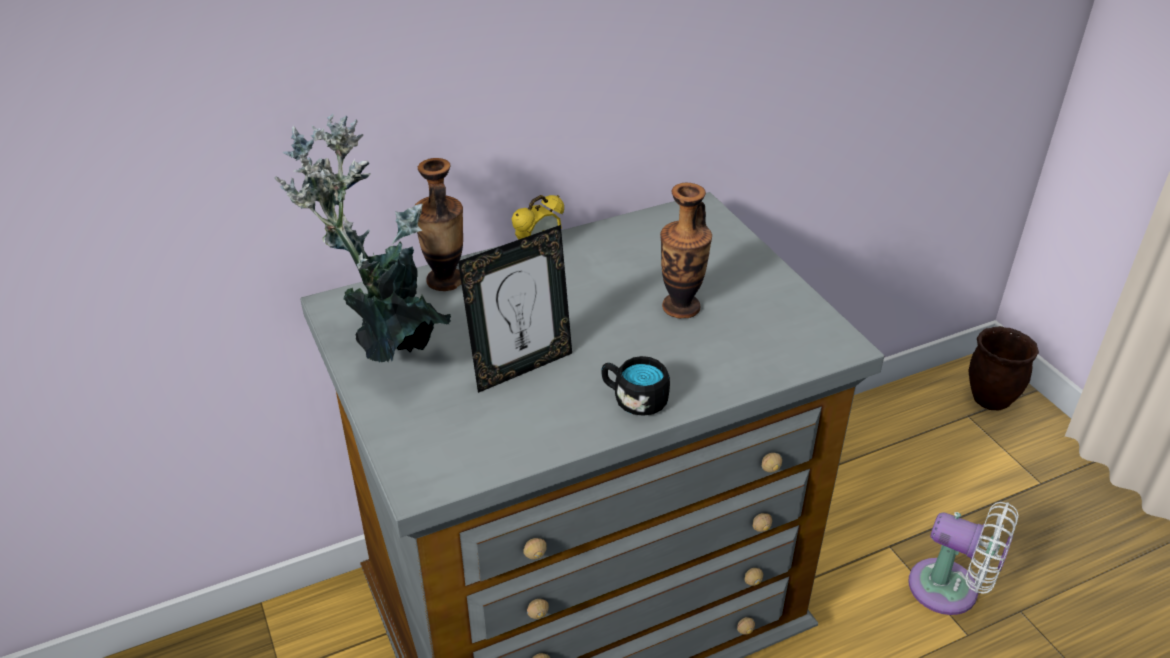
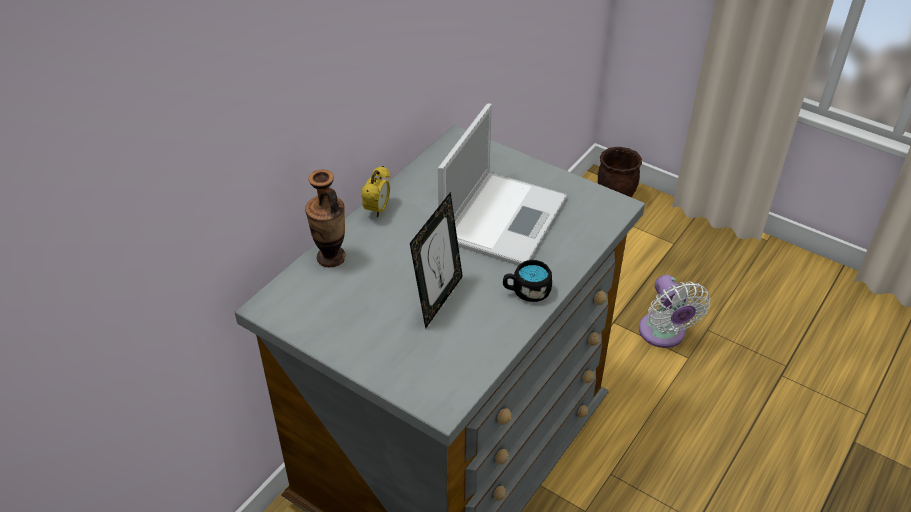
camera: 30 degrees left, 5 degrees up
(390, 345) = (335, 320): potted plant -> none
(681, 307) = (504, 217): vase -> laptop
(951, 590) = (664, 334): white fan -> white fan turned 75 degrees clockwise

